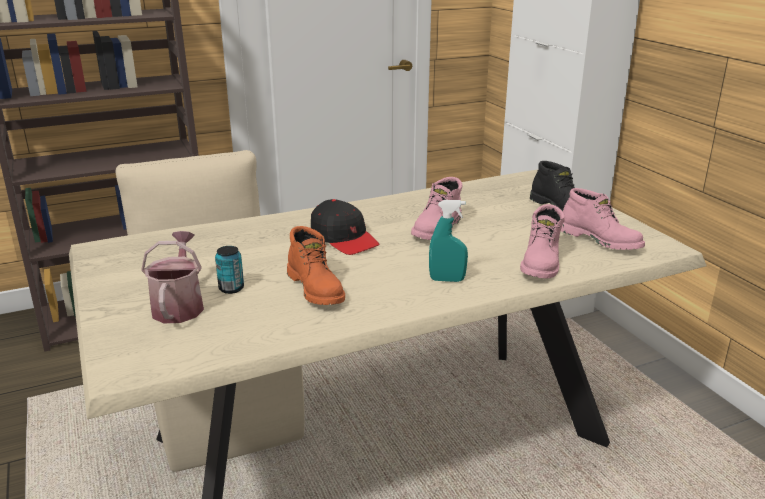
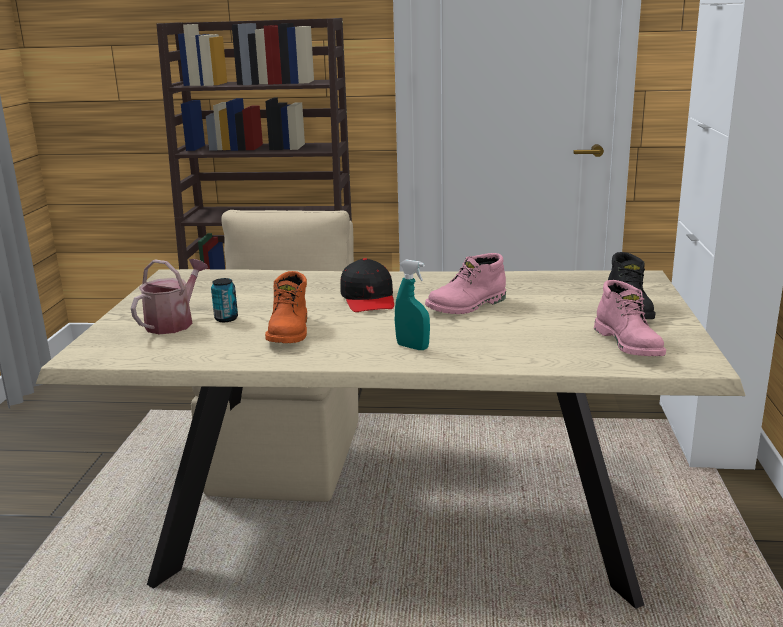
camera: 30 degrees right, 5 degrees down
(542, 263) = (529, 352): pink boot -> none

